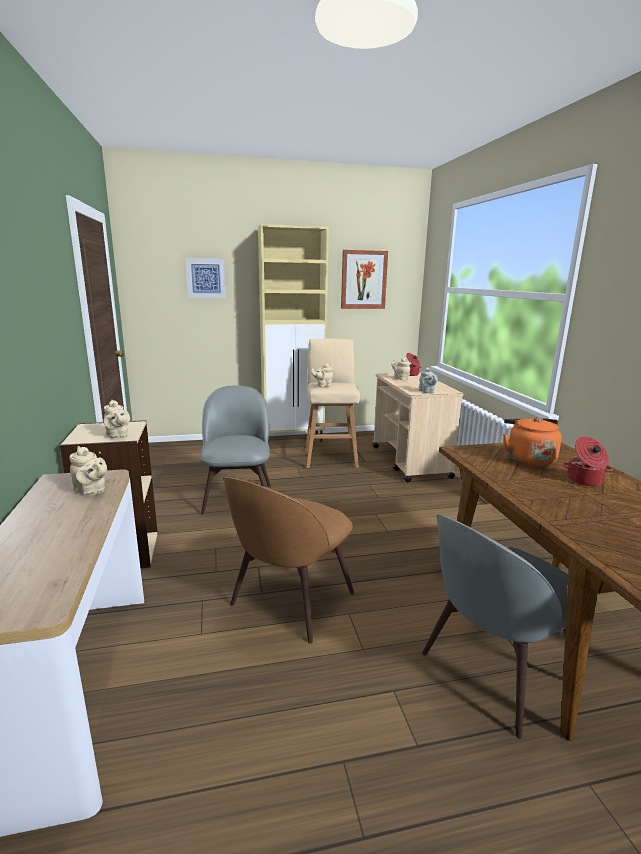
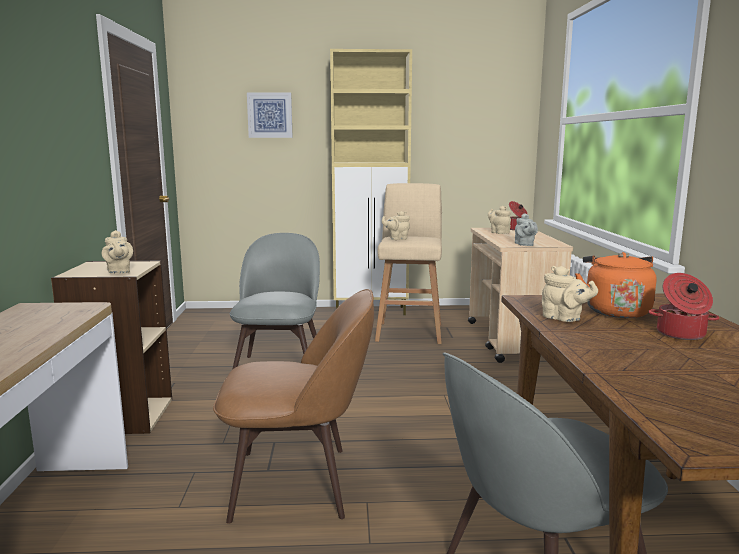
camera: 10 degrees right, 5 degrees down
(91, 491) = (57, 318): beige teapot -> beige teapot (564, 319)
(290, 601) = (298, 482): brown chair -> brown chair turned 135 degrees counterclockwise
(363, 280) = (461, 114): picture -> none

